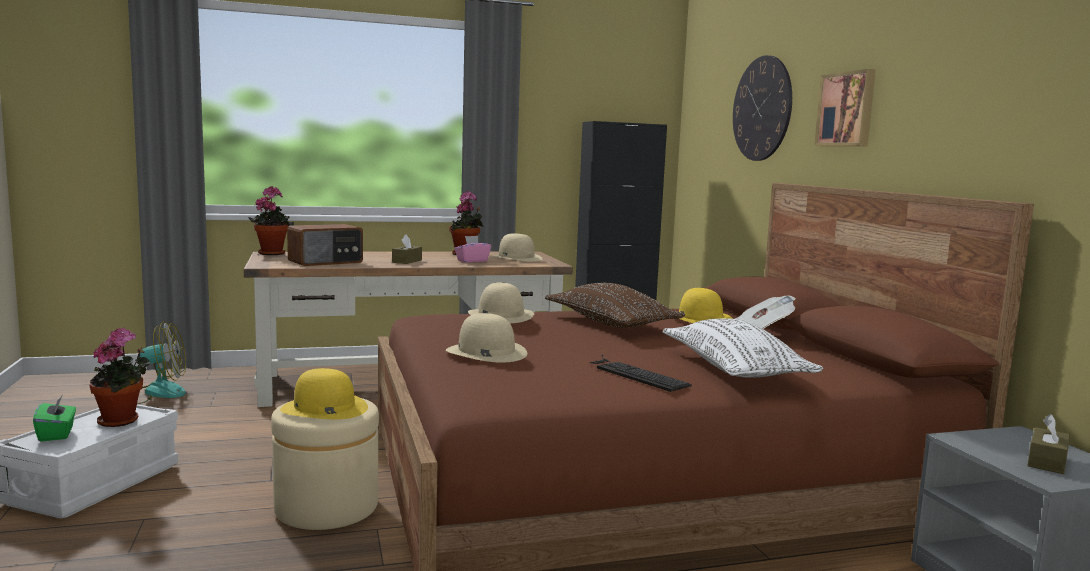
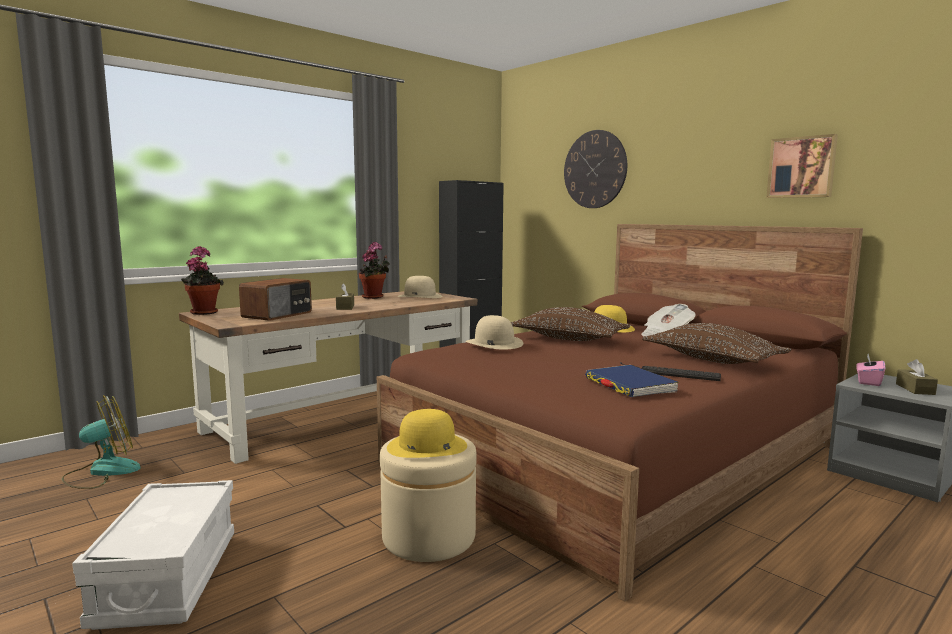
camera: 25 degrees left, 0 degrees up
(57, 434) = (137, 533): green tissue box -> none
(122, 421) = (186, 503): potted plant -> none
(472, 261) = (395, 302): pink tissue box -> pink tissue box (868, 382)
(486, 352) = (543, 373): beige hat -> none
(549, 378) = (630, 385): none -> blue book
(734, 370) = (712, 360): white pillow -> brown pillow
(847, 109) = (684, 169): picture -> picture (802, 167)

